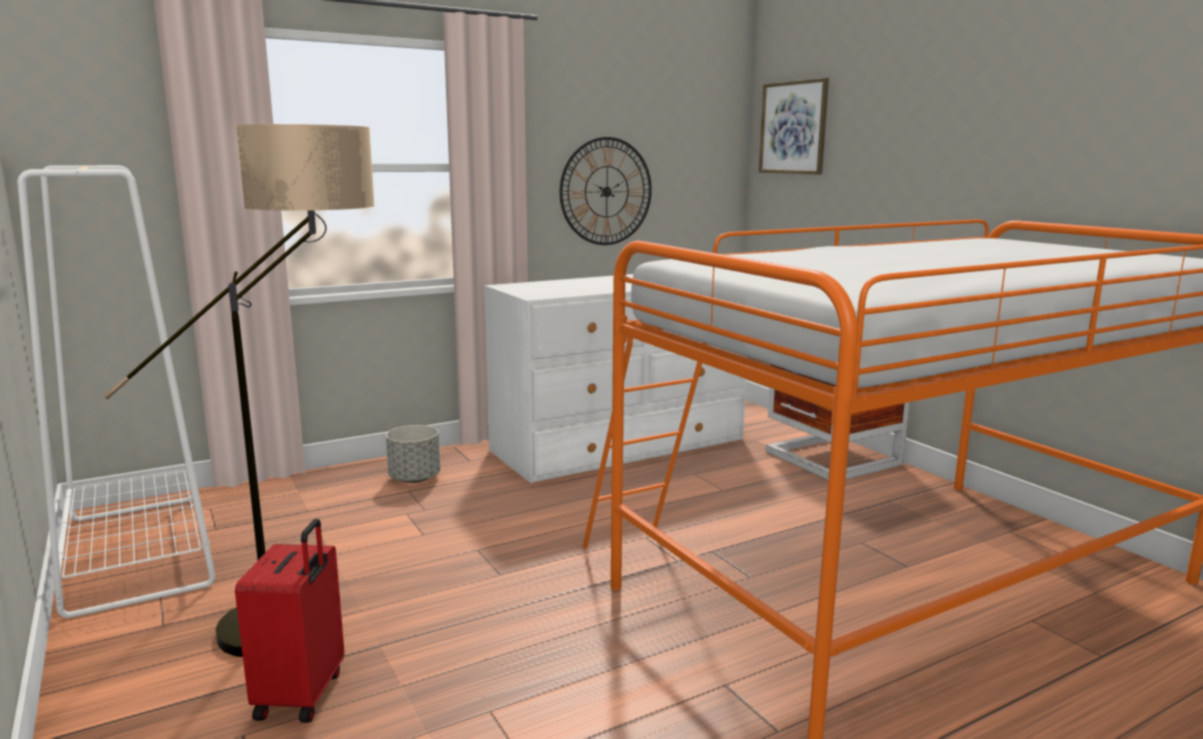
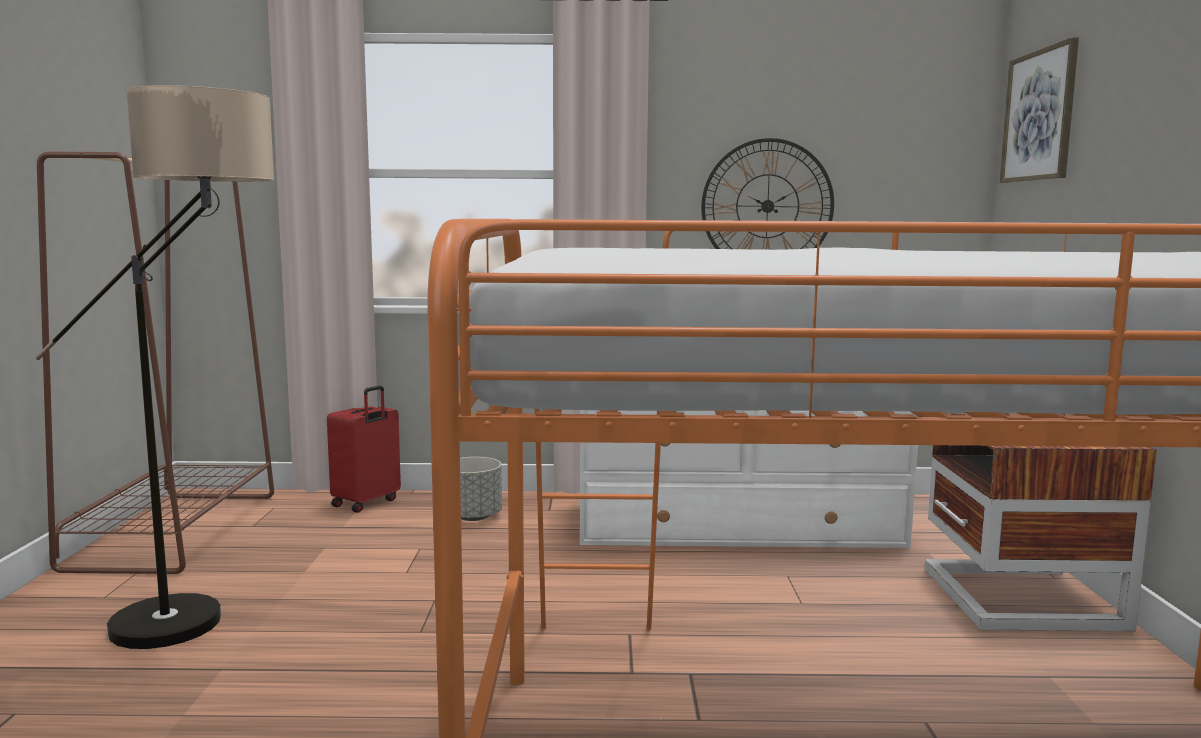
camera: 30 degrees right, 5 degrees down
(137, 551) = (175, 531): white clothes rack -> brown clothes rack
(302, 695) = (102, 694): red suitcase -> red suitcase (366, 503)

